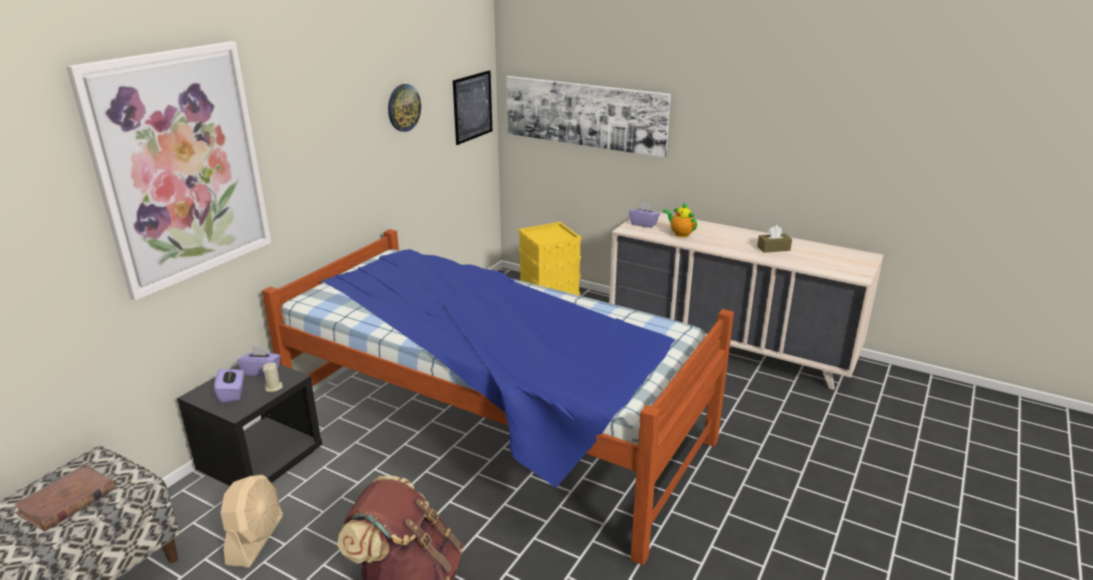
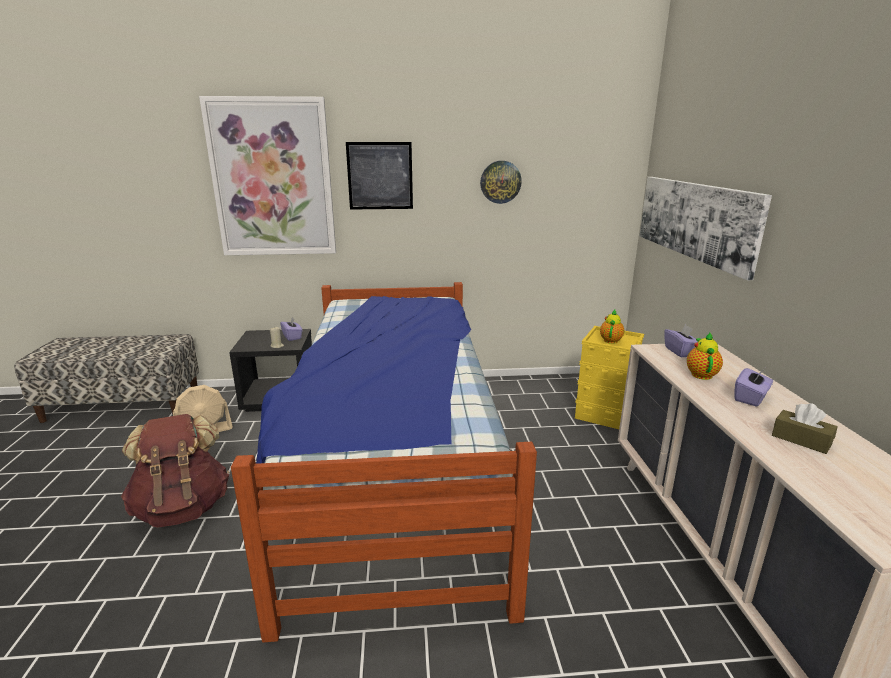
camera: 55 degrees right, 5 degrees down
(67, 501) = (135, 347): brown book -> none
(232, 393) = (261, 339): purple tissue box -> purple tissue box (750, 398)
(472, 107) = (600, 201): picture -> picture (380, 176)
(549, 236) = (611, 340): none -> teapot

